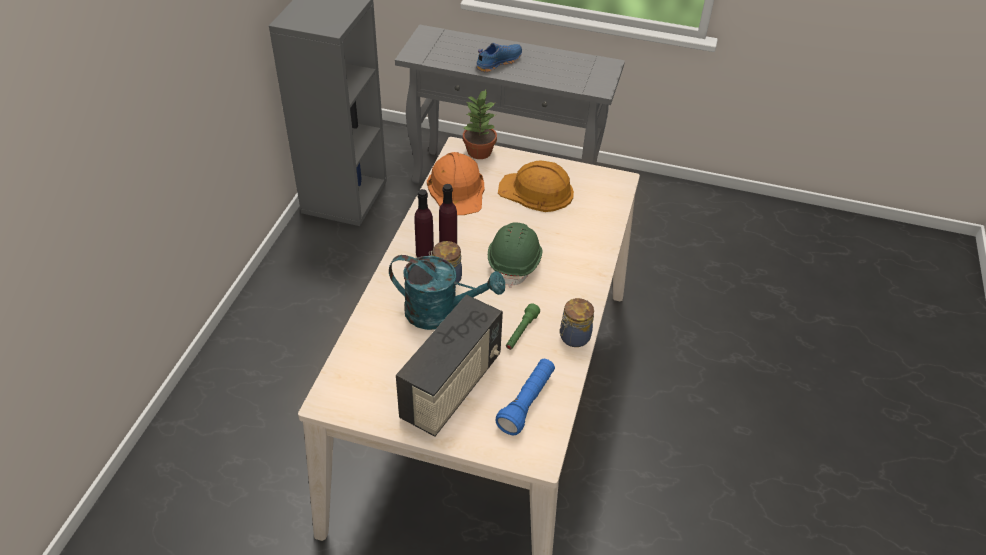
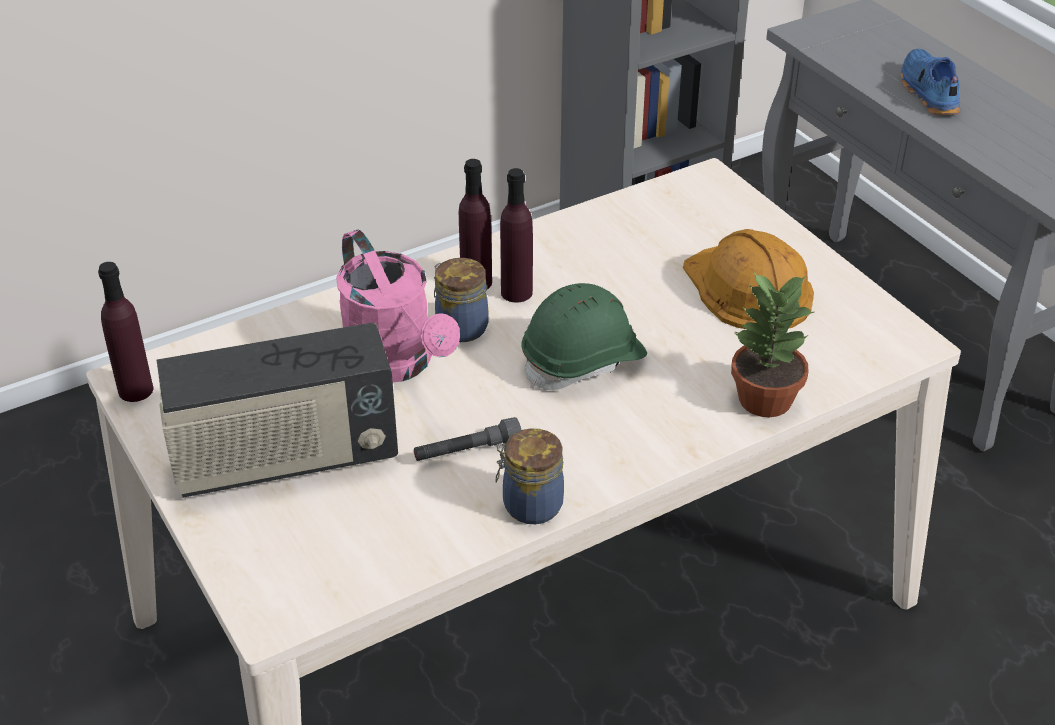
camera: 45 degrees right, 5 degrees down
(337, 405) = (135, 390): none -> purple bottle
(441, 313) = (397, 364): turquoise watering can -> pink watering can
(457, 189) = (632, 228): orange hard hat -> none
(478, 152) = (730, 196): potted plant -> potted plant (763, 399)
(498, 62) = (927, 93): blue shoe -> blue shoe turned 105 degrees counterclockwise
(521, 332) = (467, 451): green flashlight -> grey flashlight
(527, 402) = (351, 541): blue flashlight -> none

